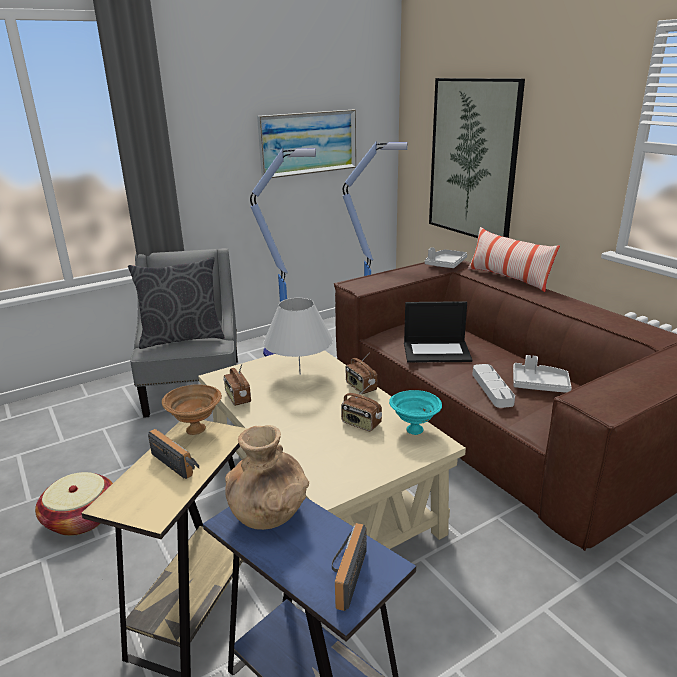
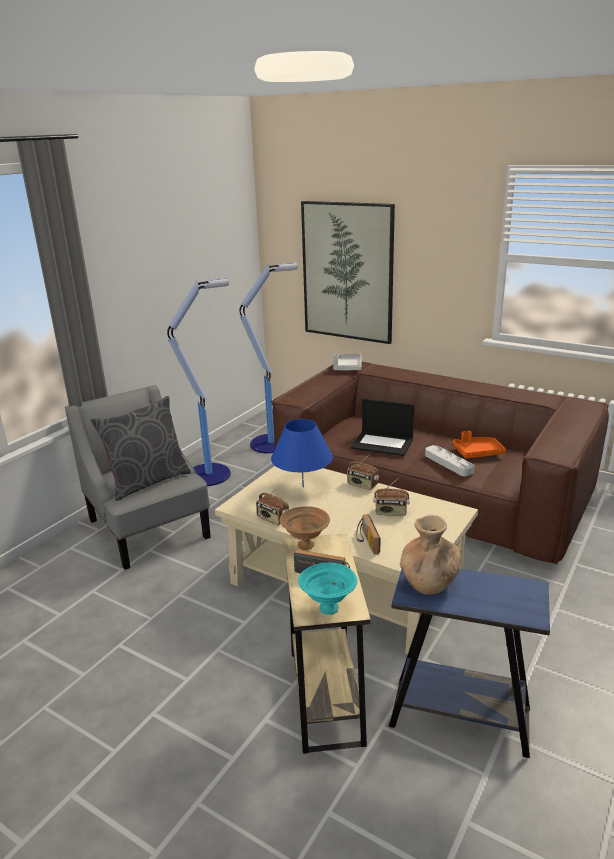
camera: 25 degrees left, 0 degrees up
(81, 518) = (154, 670): basket -> none
(300, 374) = (303, 487): white table lamp -> blue table lamp
(308, 143) = (194, 270): picture -> none
(344, 574) = (514, 600): radio -> radio (366, 541)
(413, 429) = (431, 506): turquoise bowl -> turquoise bowl (327, 608)
(437, 351) = (383, 443): laptop -> laptop turned 45 degrees clockwise
(508, 278) = (407, 371): pillow -> none
(539, 385) = (477, 453): grey tray -> orange tray

